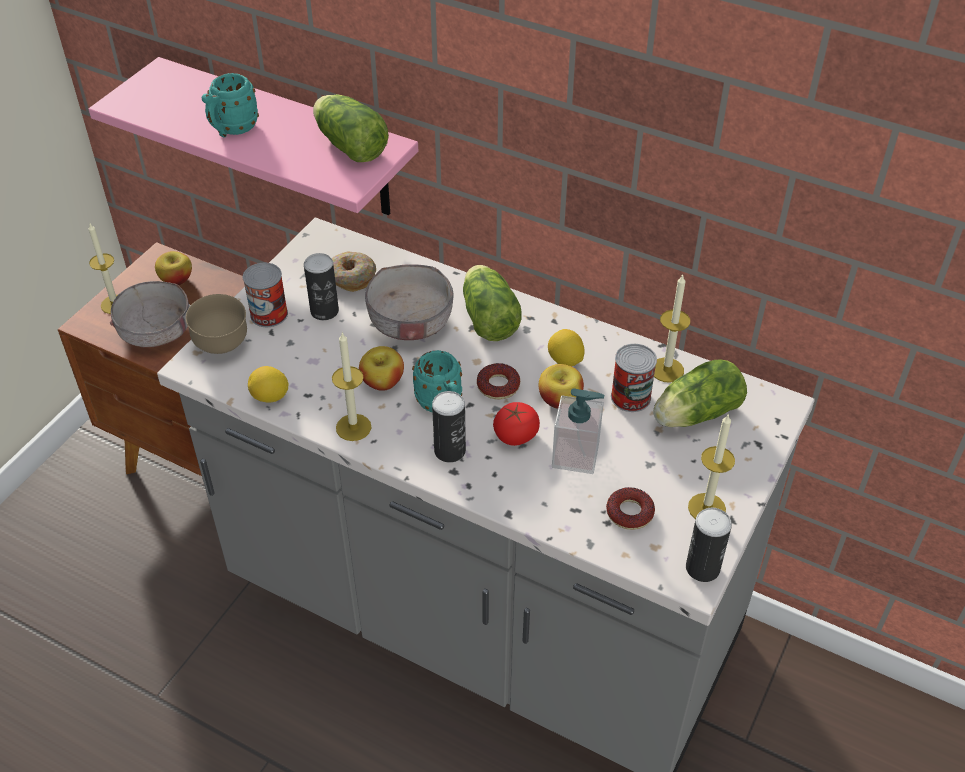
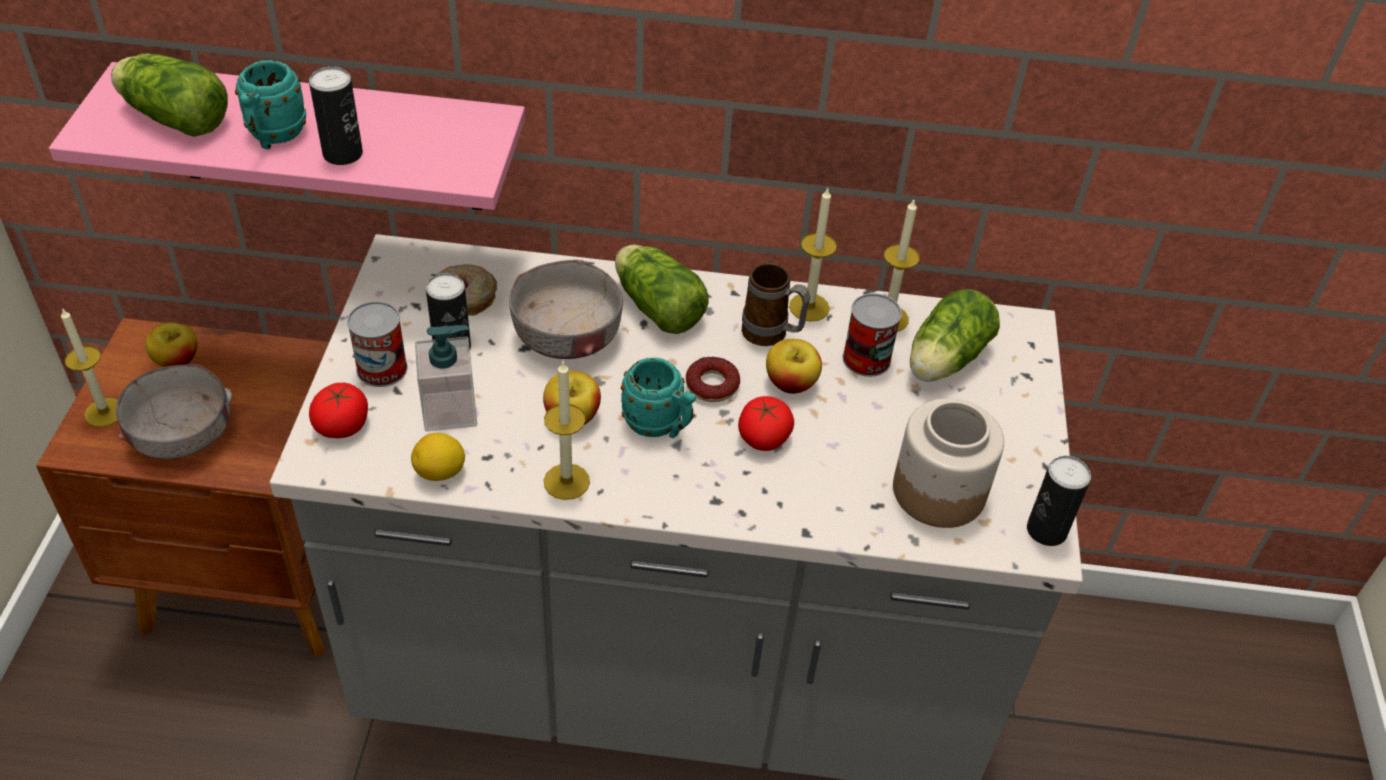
camera: 25 degrees left, 0 degrees up
(222, 346) = (342, 425): brown bowl -> tomato
(348, 144) = (440, 126): lettuce -> lettuce (173, 117)
(450, 451) = (698, 477): can -> can (343, 154)
(565, 361) = (772, 336): lemon -> mug
(576, 455) = (843, 442): soap dispenser -> soap dispenser (450, 410)
(630, 513) = (937, 491): donut -> jar
(706, 508) = (1014, 462): candle -> candle (809, 307)

